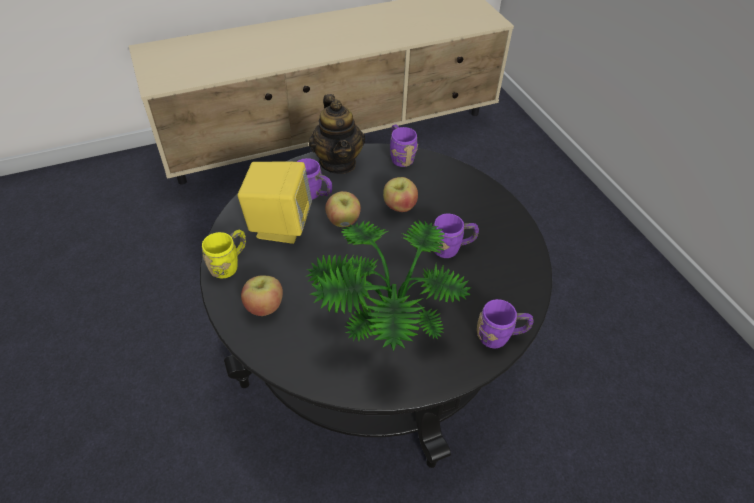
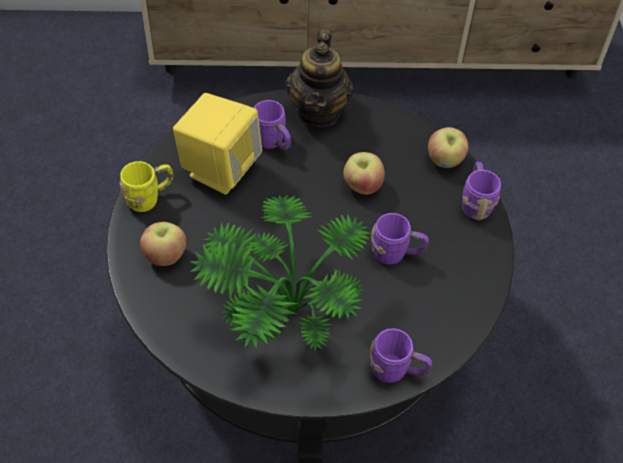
camera: 20 degrees right, 5 degrees up
(343, 221) = (291, 185): apple -> apple (445, 161)
(400, 156) = (394, 123): purple mug -> purple mug (475, 202)

